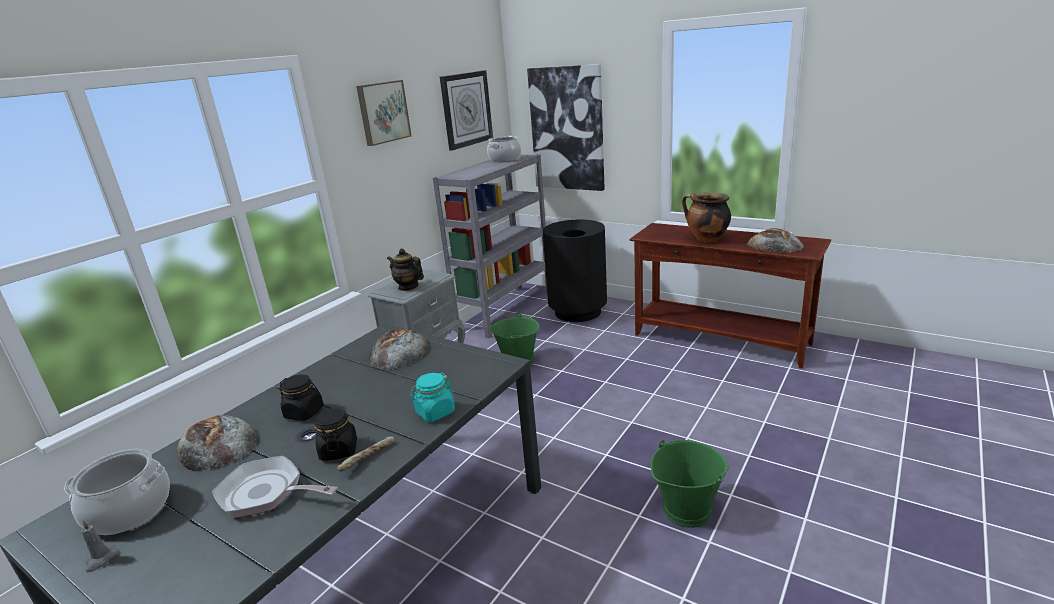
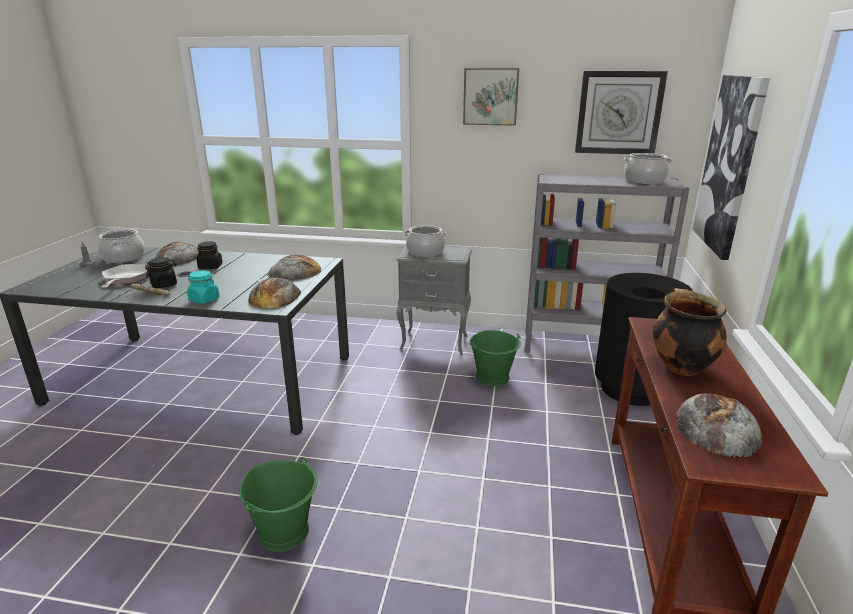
camera: 65 degrees right, 0 degrees up
(408, 287) = (425, 252): teapot -> cooking pot
(468, 365) = (275, 296): none -> bread

